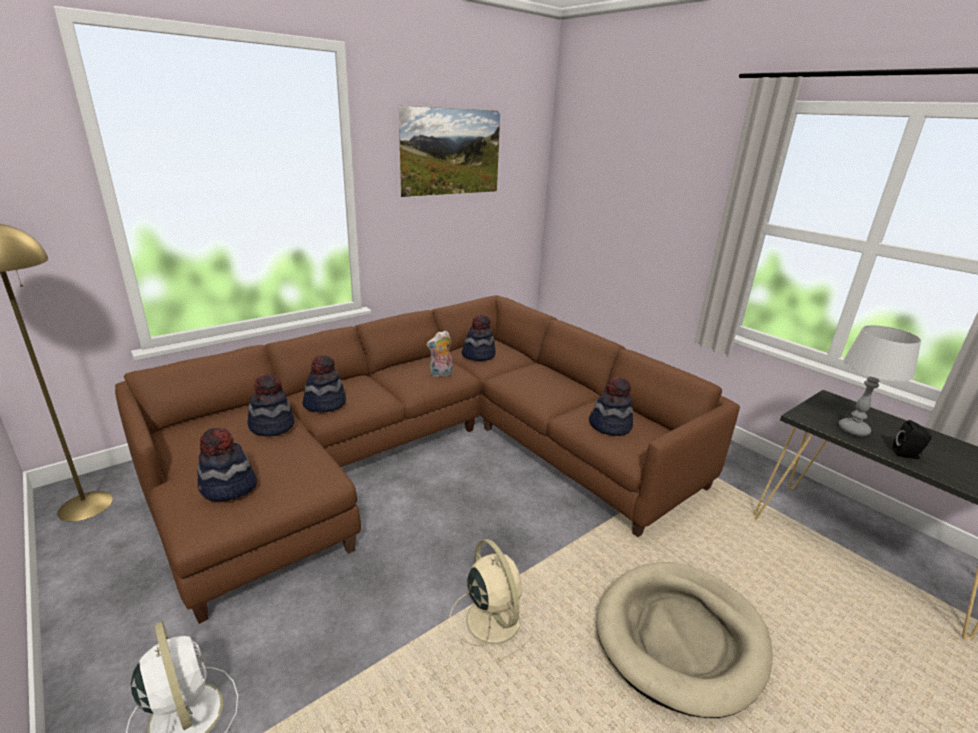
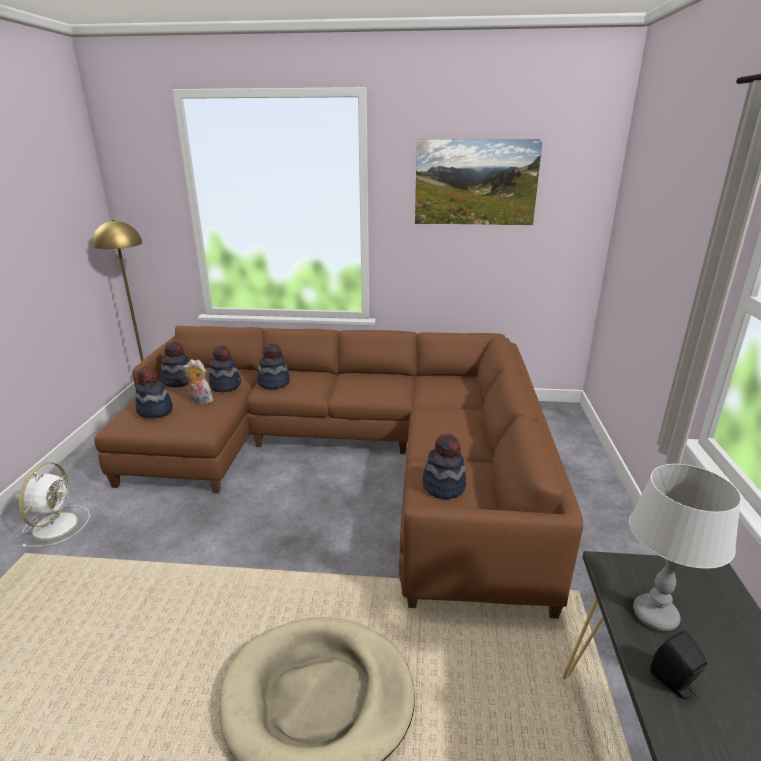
camera: 45 degrees right, 0 degrees up
(441, 374) = (380, 390): plush toy -> plush toy (200, 401)
(478, 355) = (436, 385): hat -> hat (178, 381)
(491, 618) = (224, 583): beige fan -> none

